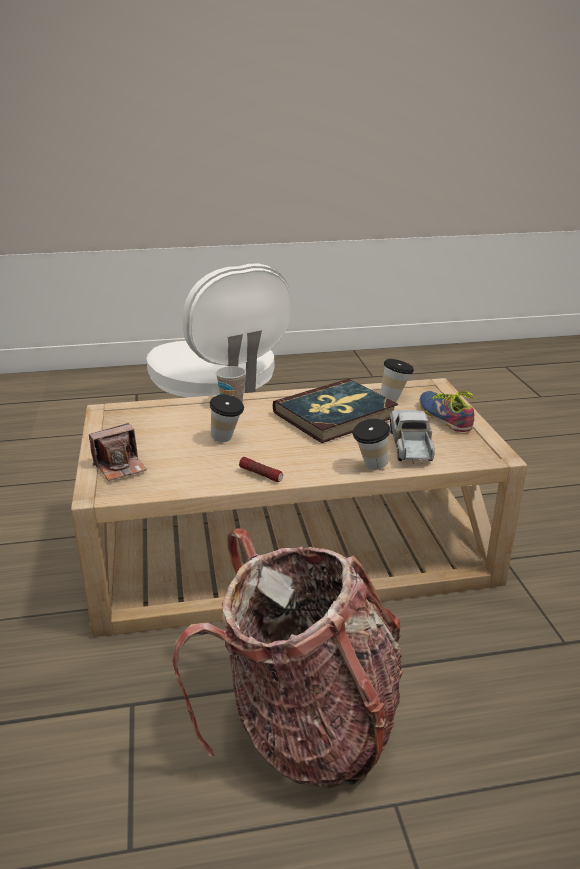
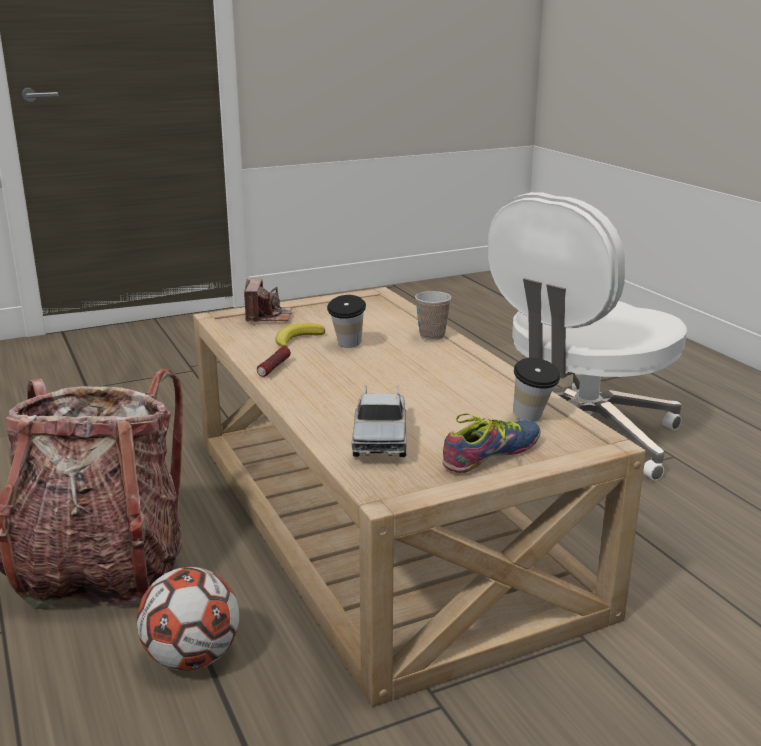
camera: 75 degrees right, 5 degrees down
(120, 466) = (268, 316): camera -> camera turned 135 degrees counterclockwise
(192, 459) = (297, 339): none -> banana
(335, 415) = (442, 387): book -> none
(370, 467) = (313, 416): cup -> none
(411, 446) = (380, 436): toy truck -> toy truck turned 105 degrees clockwise
(449, 667) = (192, 658): none -> football

